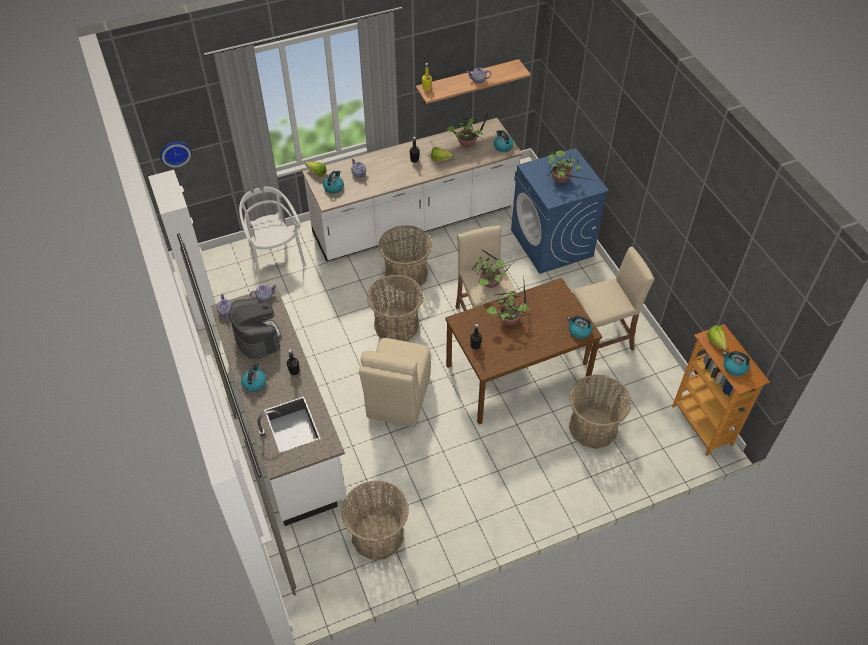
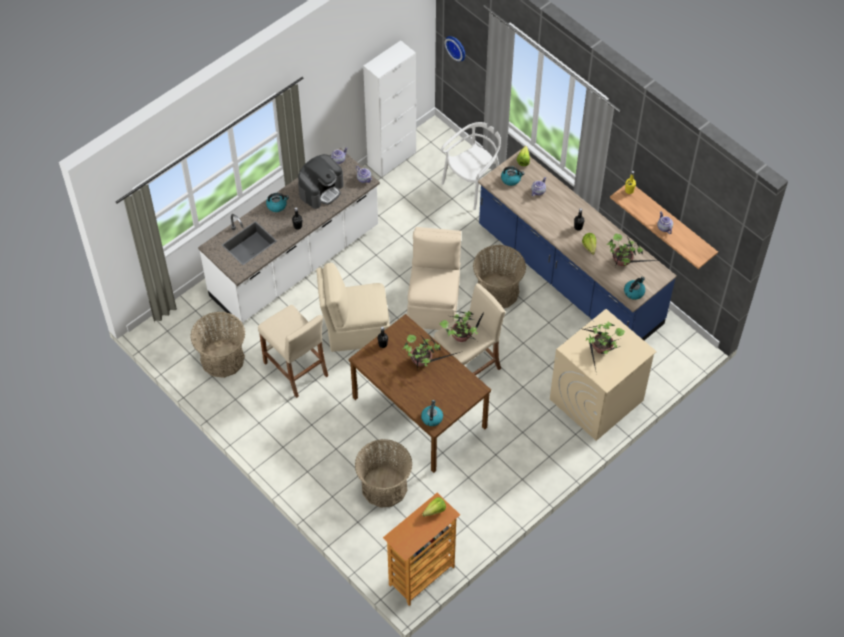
camera: 70 degrees right, 5 degrees up
(396, 325) = (434, 303): basket -> beige chair
(414, 222) = (568, 276): white counter -> blue counter
(552, 243) = (596, 400): blue washing machine -> beige washing machine
(600, 341) = (486, 471): beige stool -> beige stool (296, 369)
(734, 367) = (411, 529): kettle -> none

